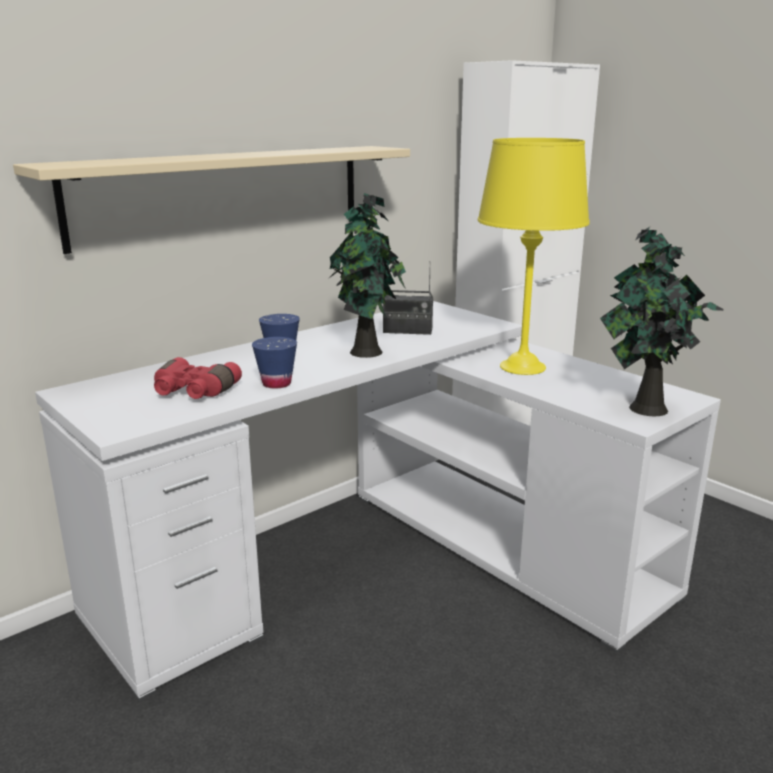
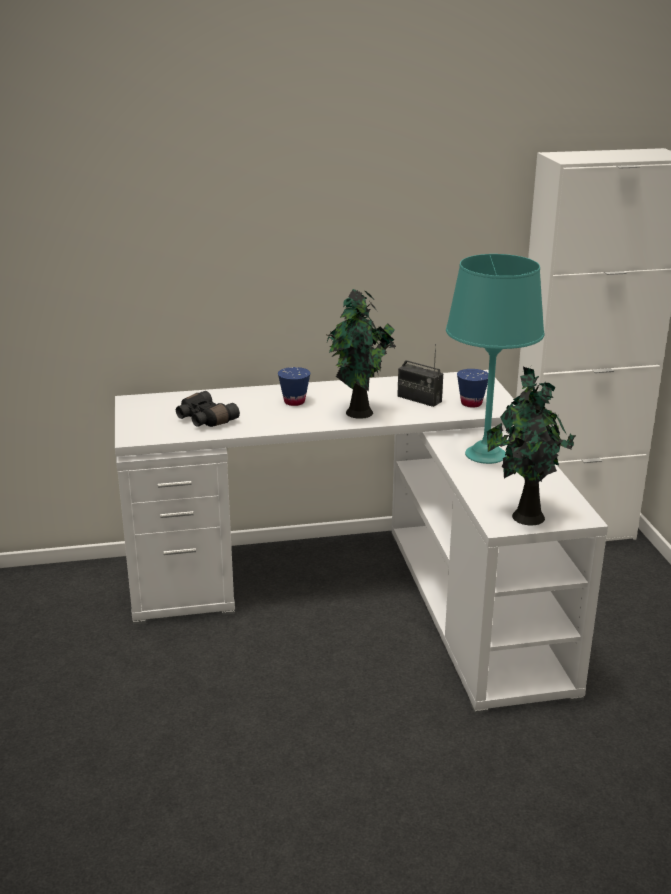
camera: 30 degrees right, 5 degrees up
(193, 392) = (204, 419): red binoculars -> black binoculars
(223, 194) = (275, 265): beige shelf -> none
(276, 383) = (263, 426): blue cup -> blue cup (471, 403)
(522, 367) = (486, 454): yellow table lamp -> turquoise table lamp

